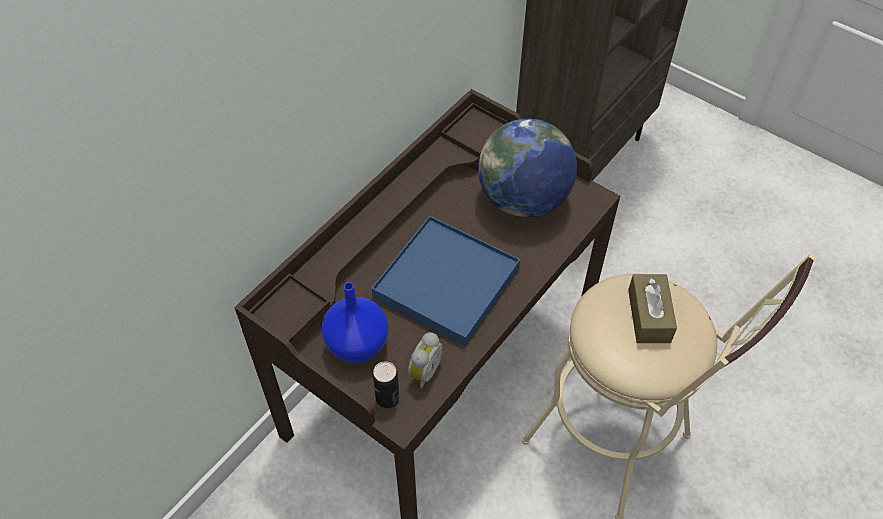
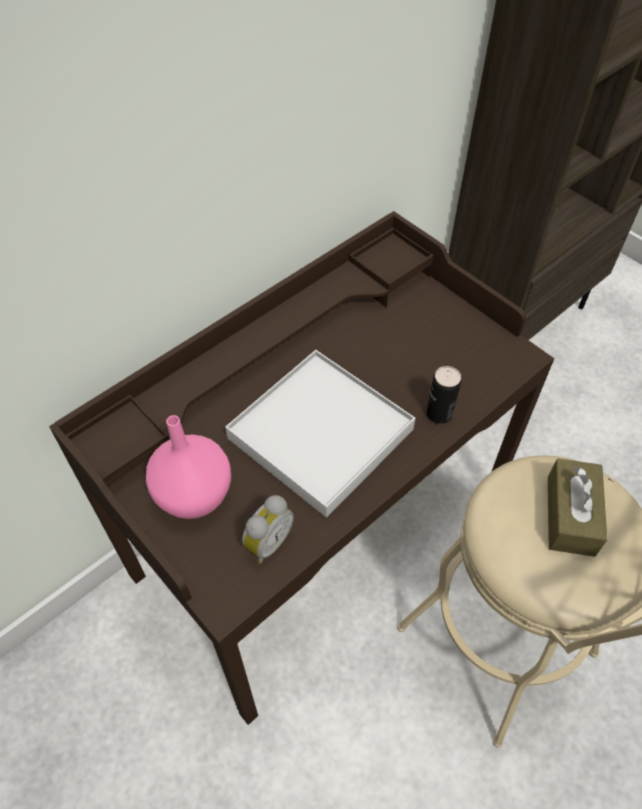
camera: 10 degrees right, 0 degrees up
(356, 345) = (192, 495): blue vase -> pink vase
(387, 398) = (214, 569): can -> can (439, 413)
(446, 283) = (320, 434): blue tray -> white tray
(523, 200) = (434, 347): globe -> none

